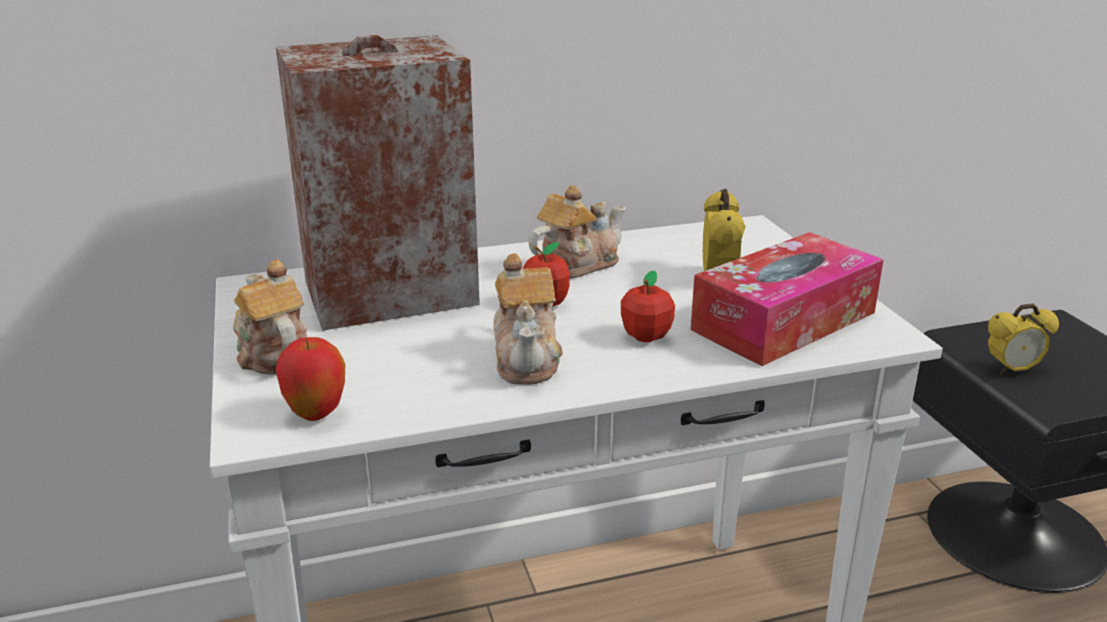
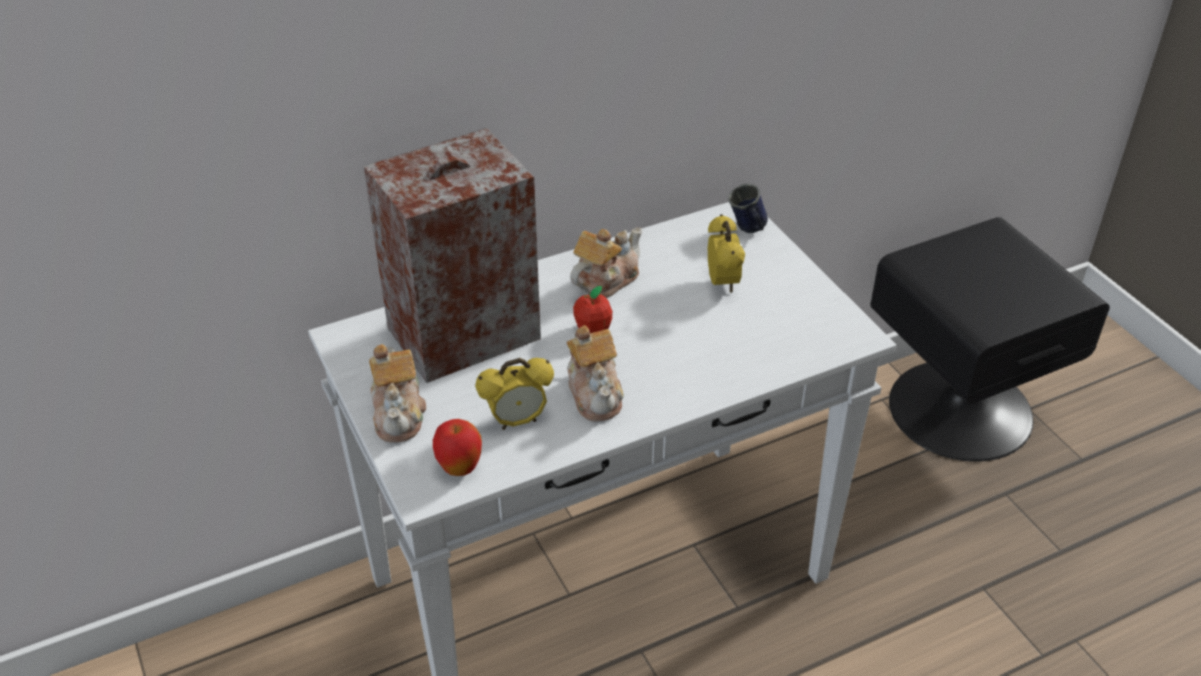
camera: 10 degrees left, 15 degrees up
(272, 354) = (399, 413): teapot -> teapot turned 150 degrees counterclockwise
(646, 336) = (678, 359): apple -> none
(759, 239) = (748, 230): none -> blue mug
(784, 321) = (779, 330): tissue box -> none
(1011, 371) = (954, 294): alarm clock -> alarm clock (517, 421)

